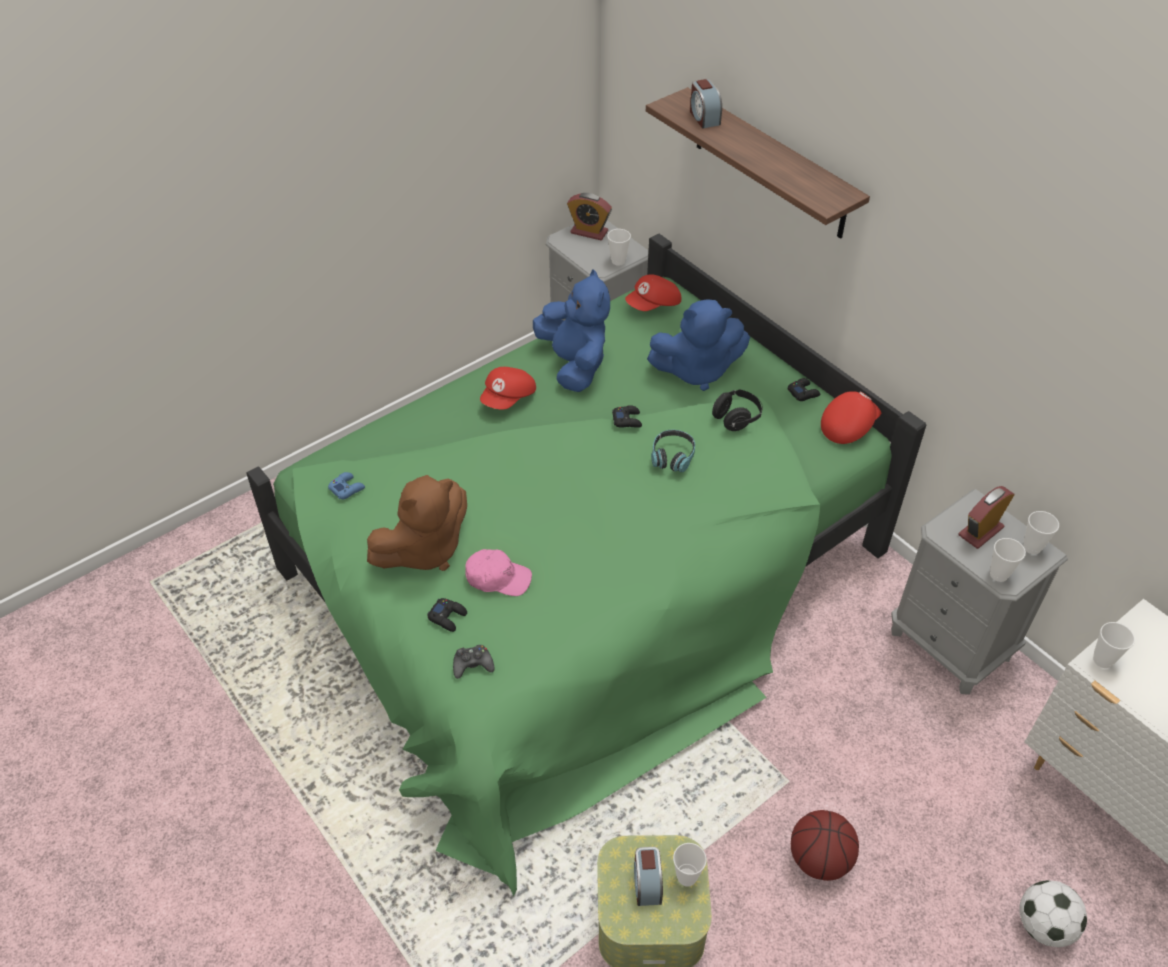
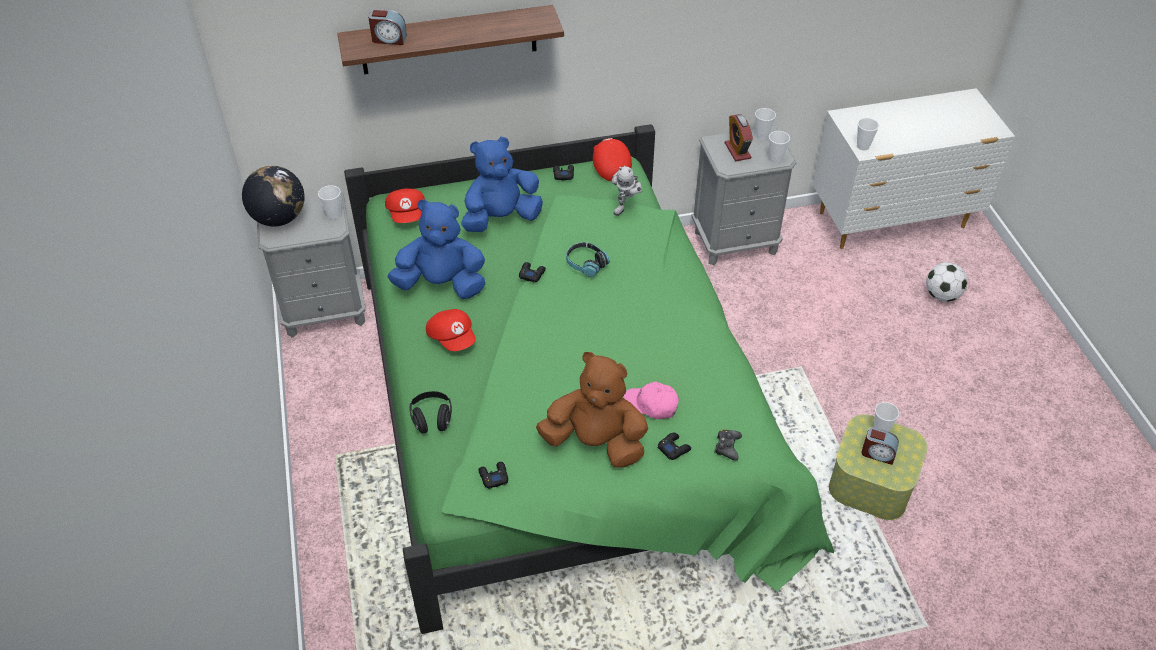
camera: 65 degrees left, 0 degrees up
(347, 488) = (493, 476): blue game controller -> black game controller
(424, 549) = (595, 442): brown plush toy -> brown plush toy turned 60 degrees counterclockwise
(498, 578) = (651, 405): pink cap -> pink cap turned 105 degrees counterclockwise
(589, 232) = (279, 218): alarm clock -> globe
(696, 370) = (501, 218): blue plush toy -> blue plush toy turned 135 degrees counterclockwise
(736, 418) = (570, 215): black headphones -> black headphones (432, 419)
(787, 459) = (626, 206): none -> toy robot
(820, 859) = (863, 376): basketball -> none

